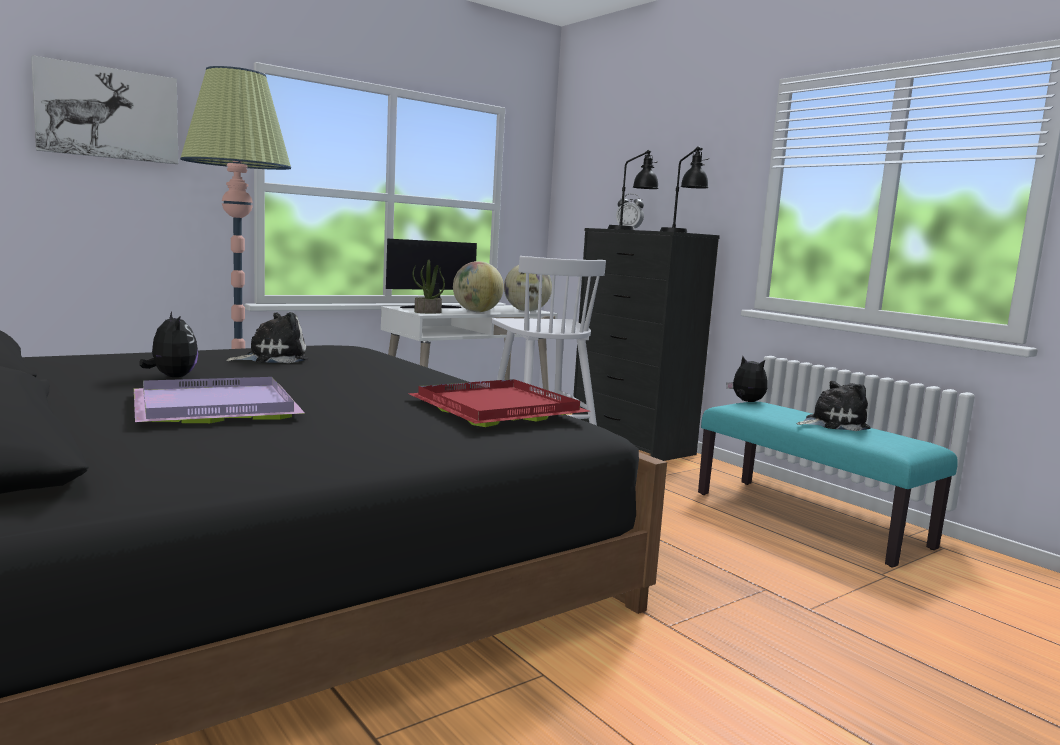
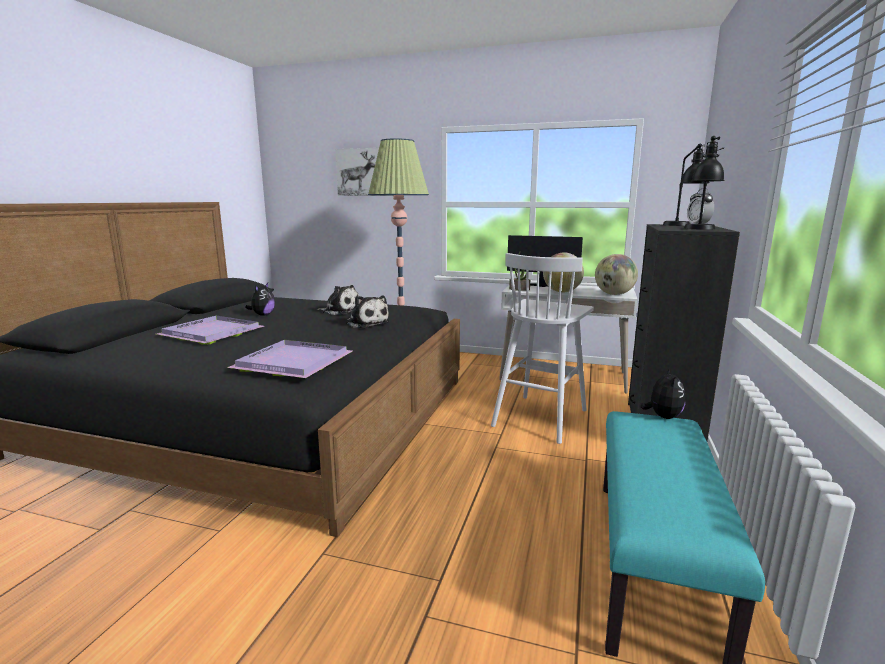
camera: 55 degrees right, 5 degrees up
(496, 409) = (291, 363): red tray -> purple tray
(832, 424) = (669, 467): plush toy -> plush toy (366, 323)

